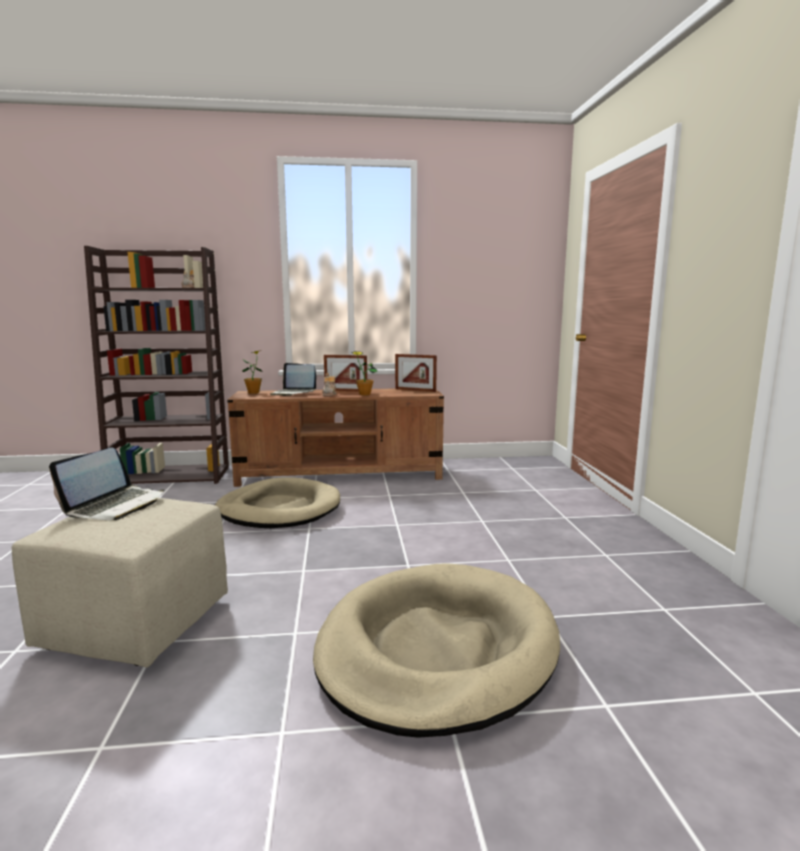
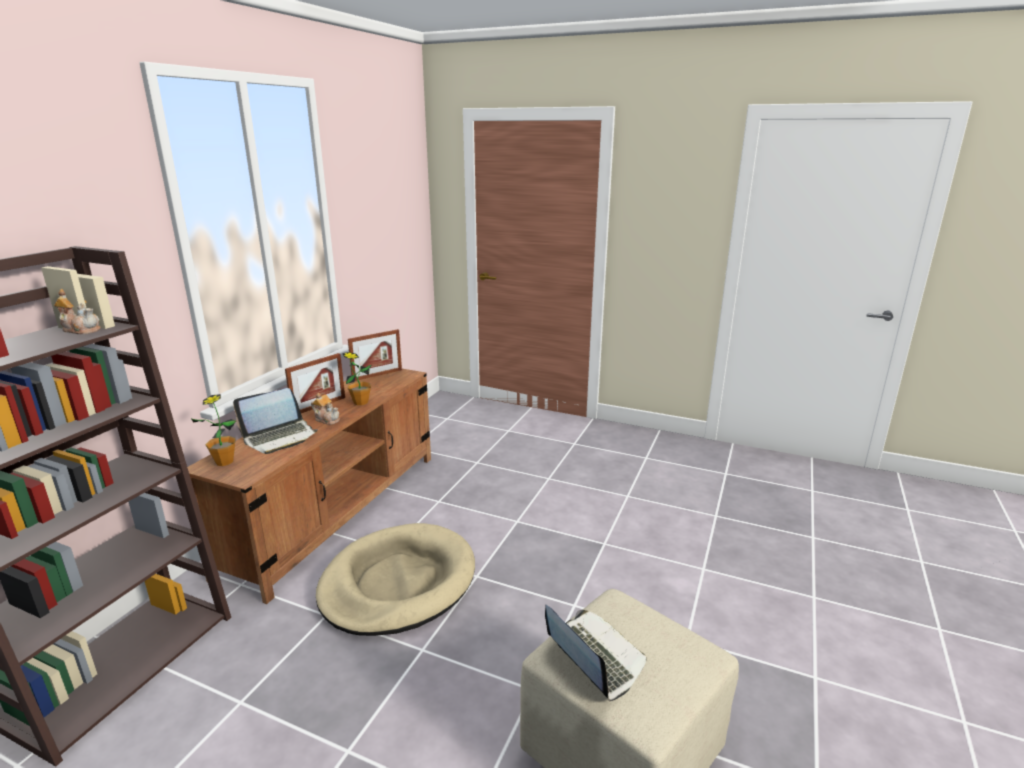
camera: 60 degrees left, 10 degrees up
(437, 649) = (738, 574): beige dog bed -> none

